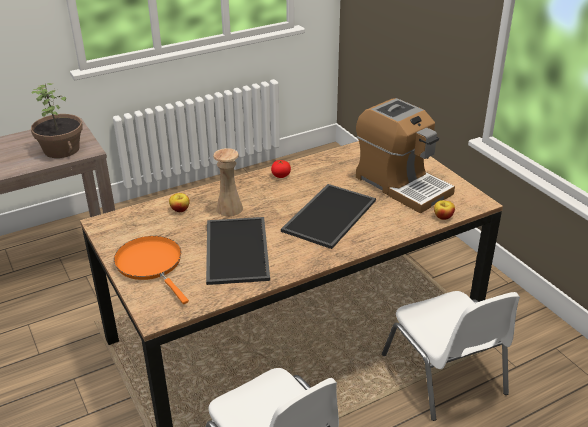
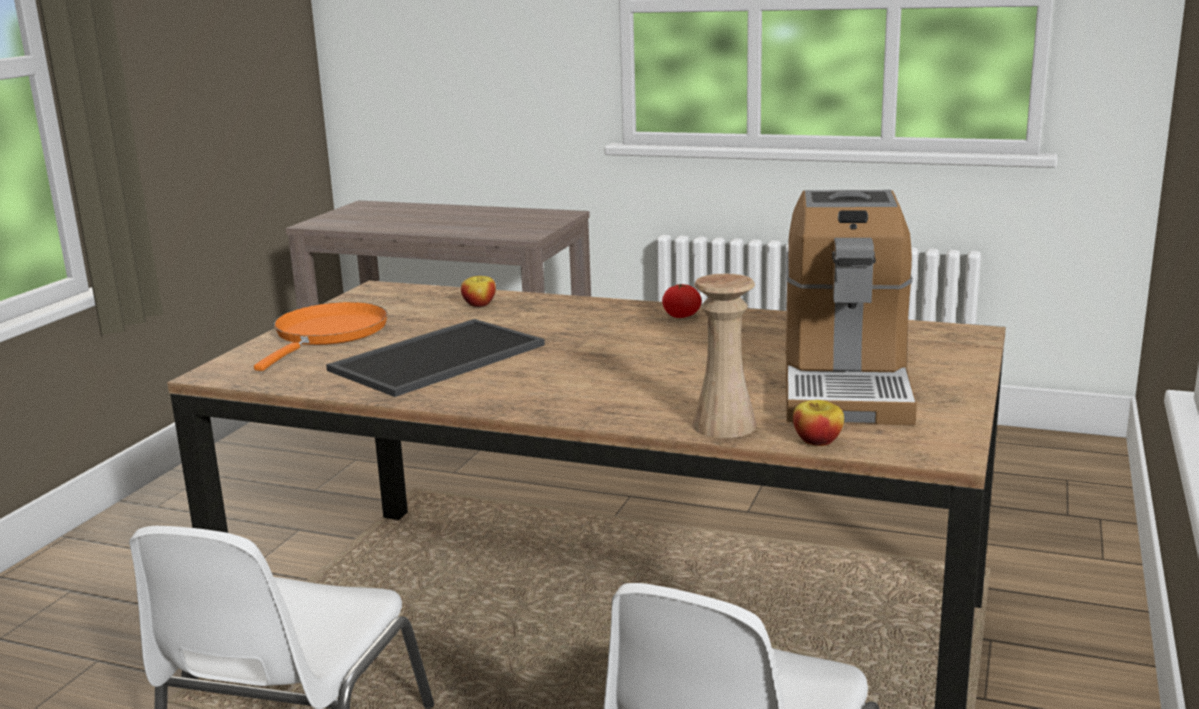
camera: 50 degrees right, 15 degrees down
(62, 149) = (503, 228): potted plant -> none
(229, 208) = (533, 322): beige vase -> beige vase (724, 425)
(328, 214) = (639, 371): tray -> none

